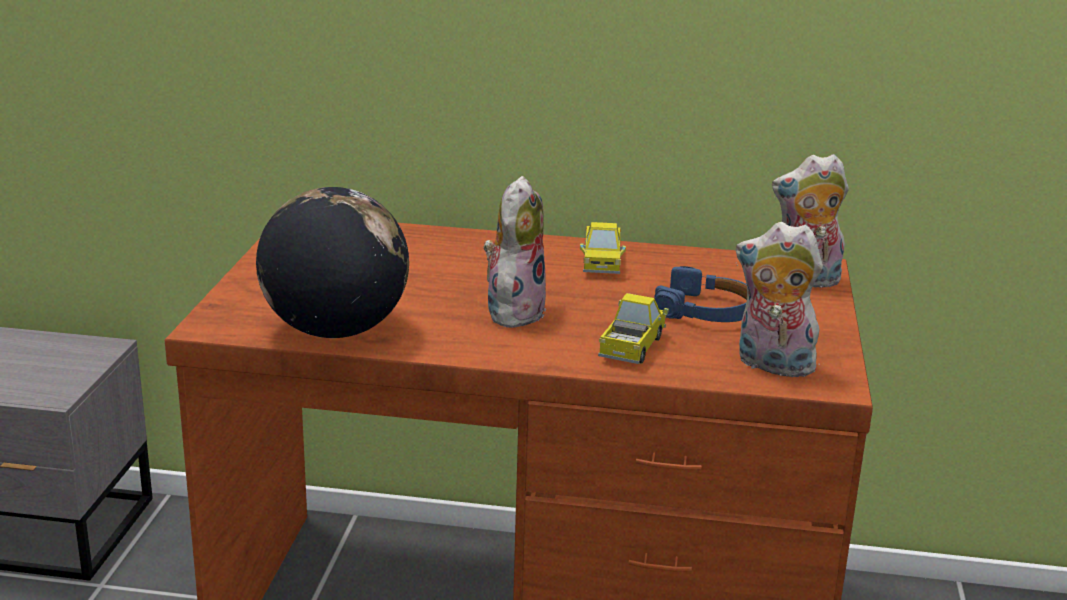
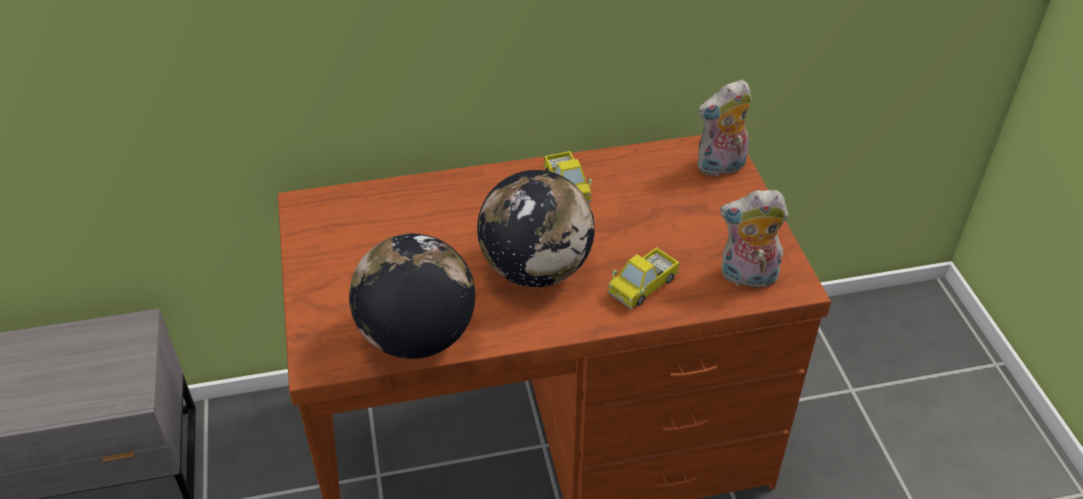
camera: 20 degrees left, 20 degrees up
(513, 311) = (536, 270): plush toy -> globe
(632, 347) = (643, 286): toy truck -> toy truck turned 135 degrees counterclockwise
(706, 310) = (671, 225): blue headphones -> none

